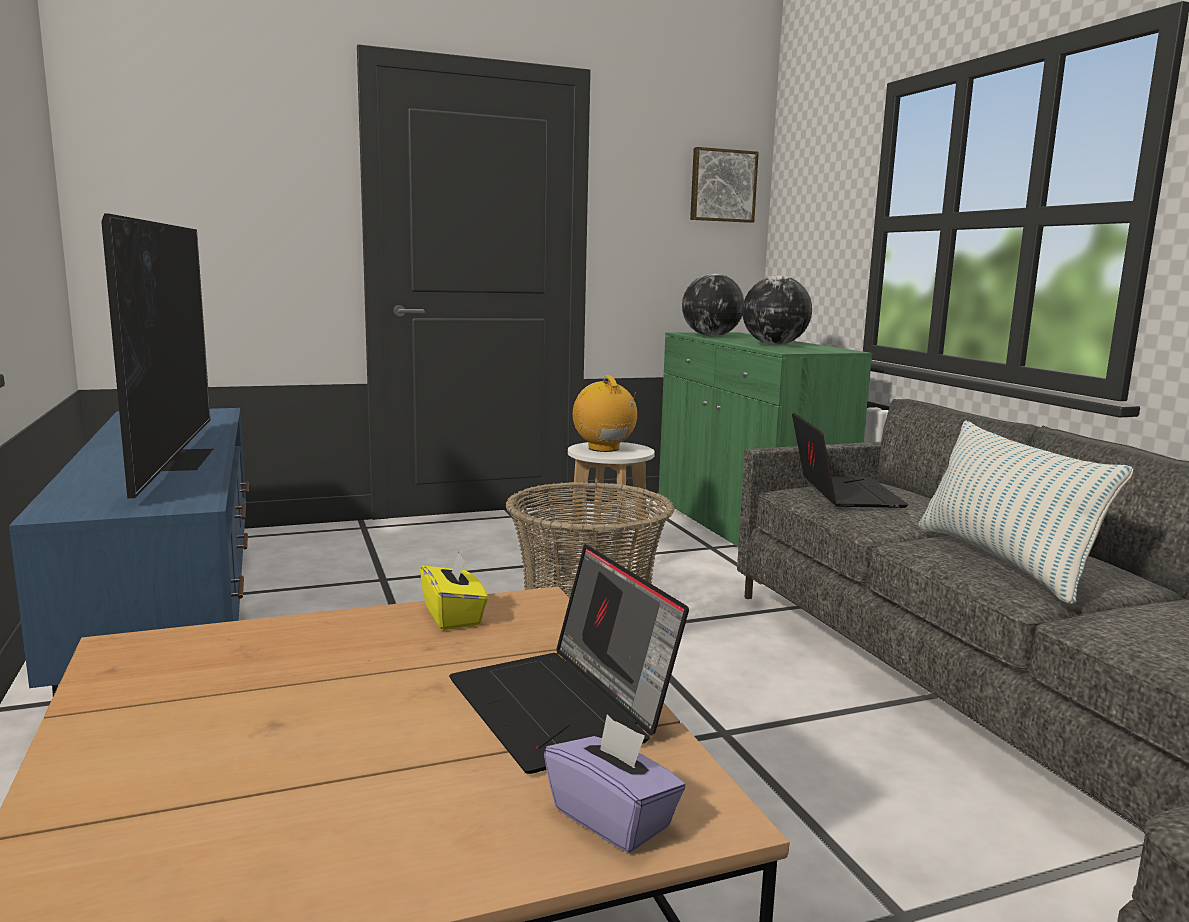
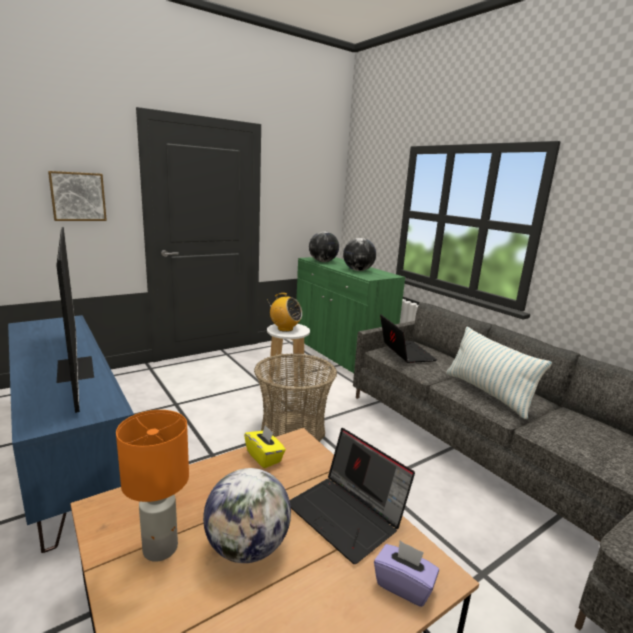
camera: 15 degrees left, 5 degrees up
(185, 706) = (160, 547): none -> orange table lamp
(337, 725) = (247, 547): none -> globe
(604, 448) = (285, 329): radio -> radio turned 150 degrees clockwise
(722, 186) = (323, 184): picture -> picture (78, 196)

